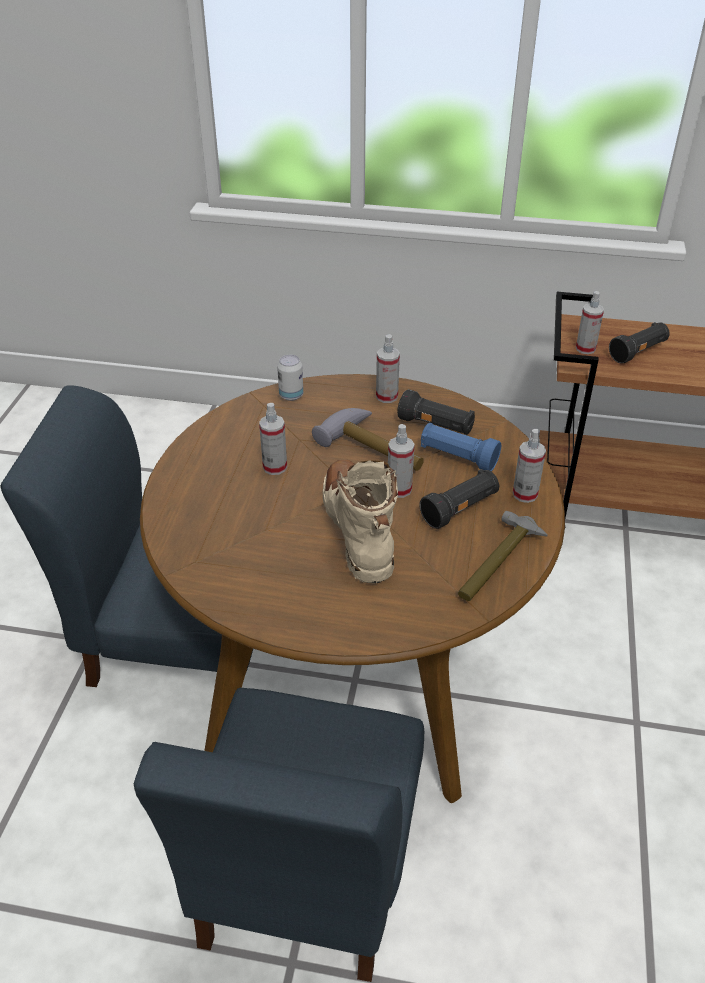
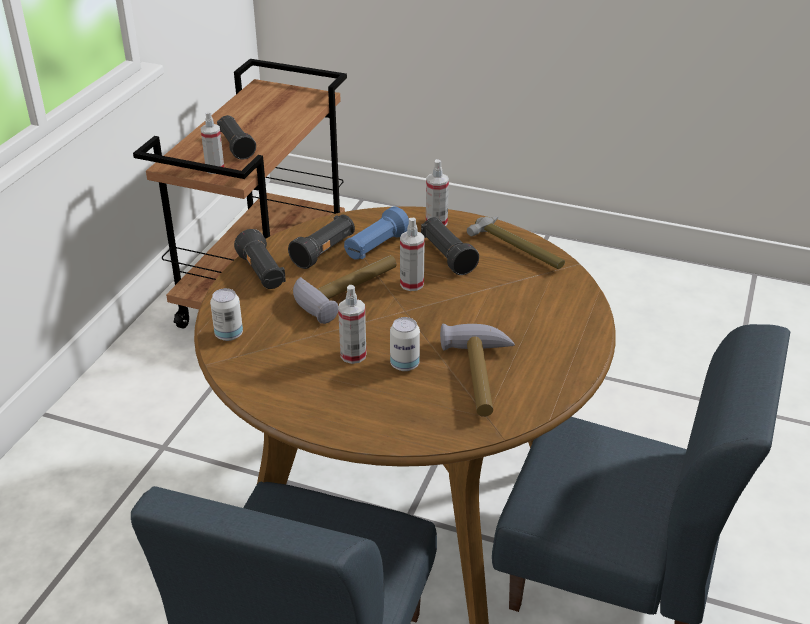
camera: 80 degrees left, 5 degrees down
(254, 552) = (481, 377): none -> hammer
(266, 500) = (404, 364): none -> can
(359, 530) = (462, 312): beige boot -> none
(386, 396) = (262, 273): spray bottle -> black flashlight

